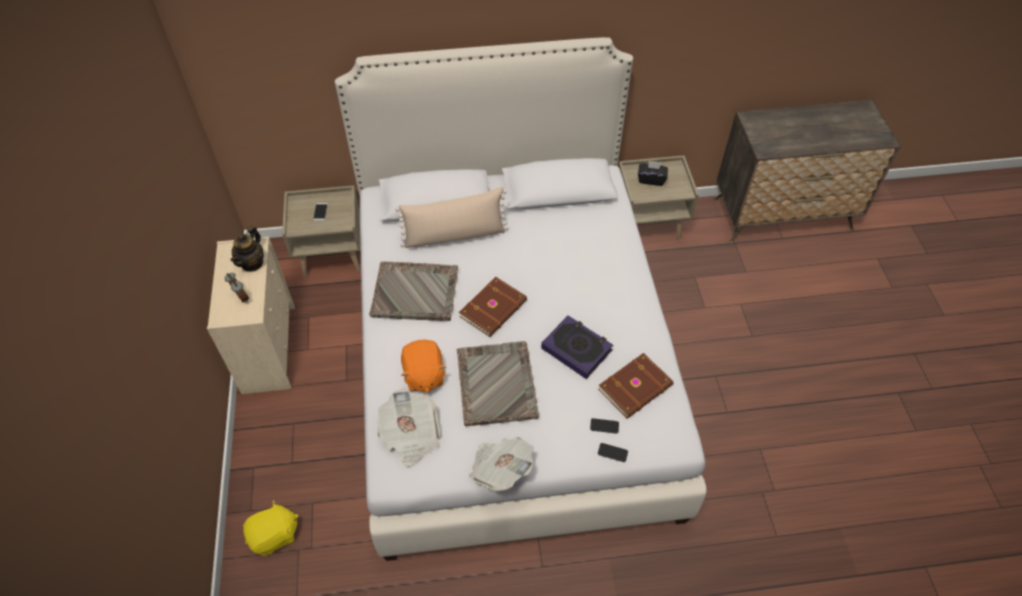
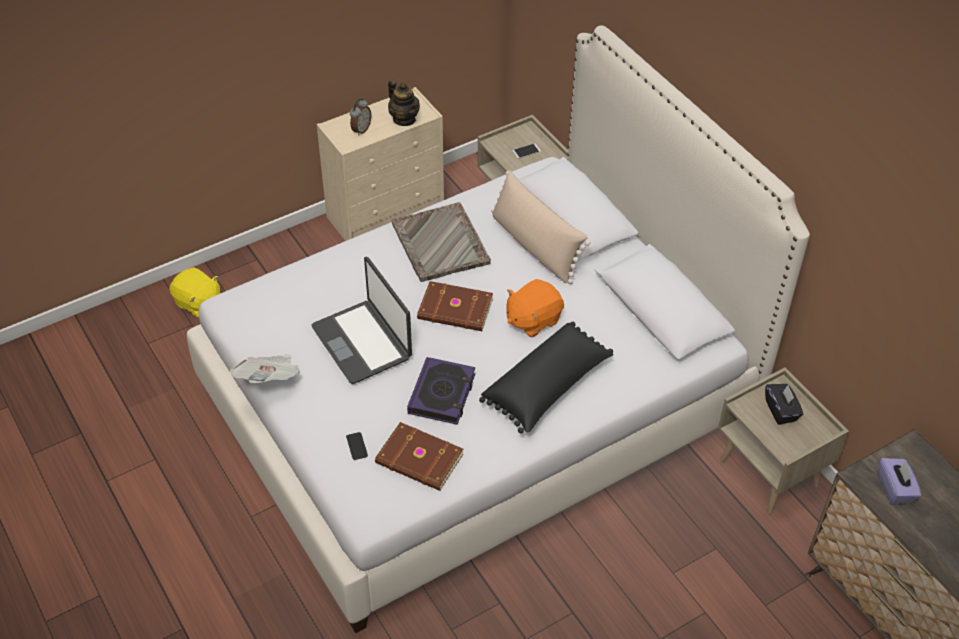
camera: 65 degrees right, 5 degrees down
(252, 263) = (404, 119): teapot -> teapot turned 120 degrees counterclockwise
(410, 436) = (274, 301): newspaper -> none
(423, 375) = (345, 286): orange plush toy -> orange plush toy (533, 319)
(496, 383) = (363, 342): grey tray -> laptop
(601, 281) = (548, 387): none -> black pillow
(612, 452) = (328, 462): phone -> none
(779, 139) = (895, 489): none -> purple tissue box

